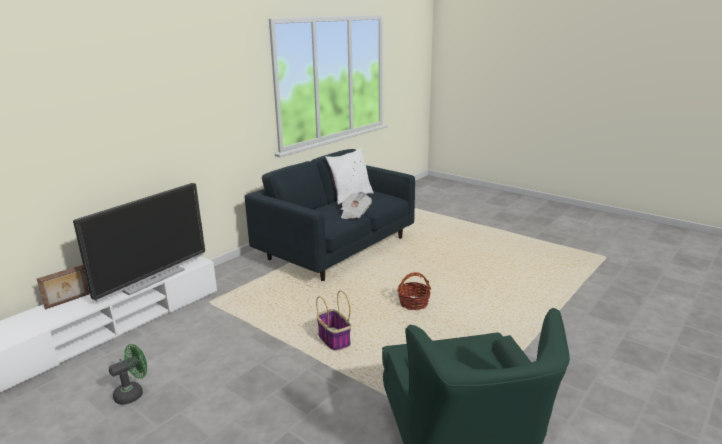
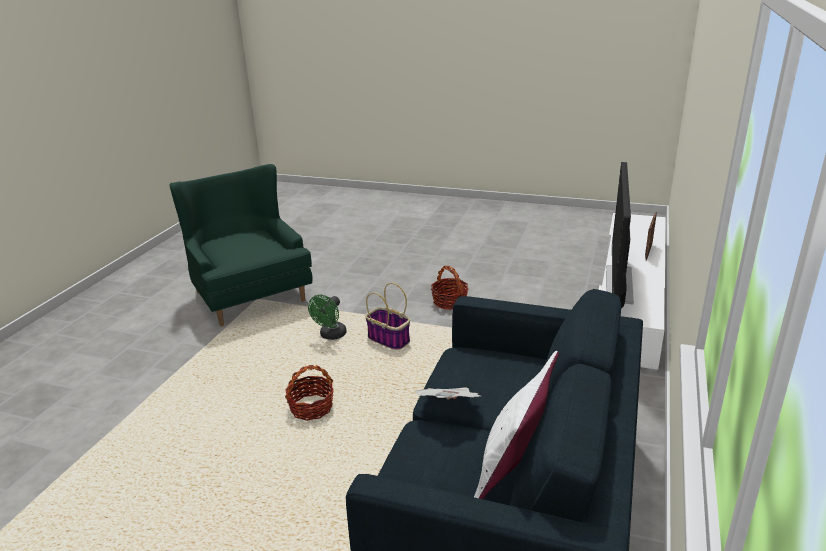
camera: 160 degrees right, 5 degrees up
(133, 393) = (517, 269): green fan -> green fan (331, 336)
(249, 366) = (449, 302): none -> basket

